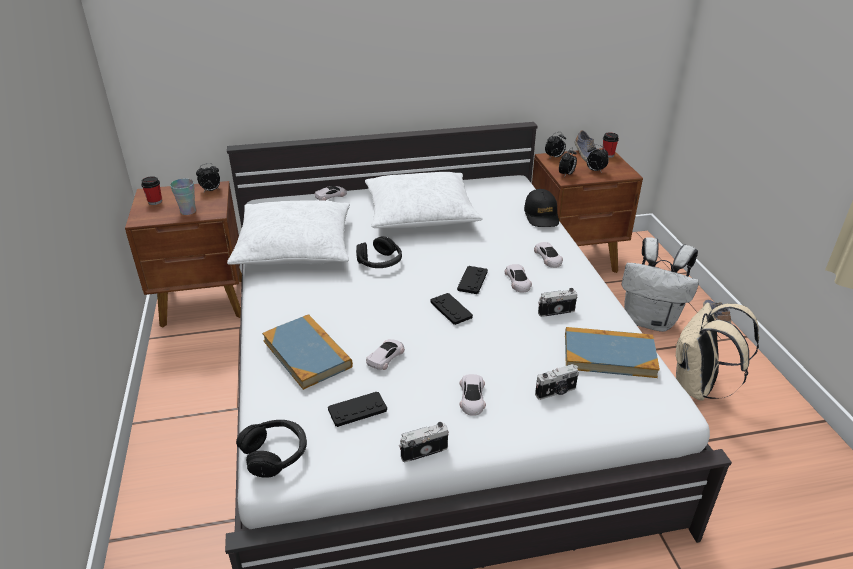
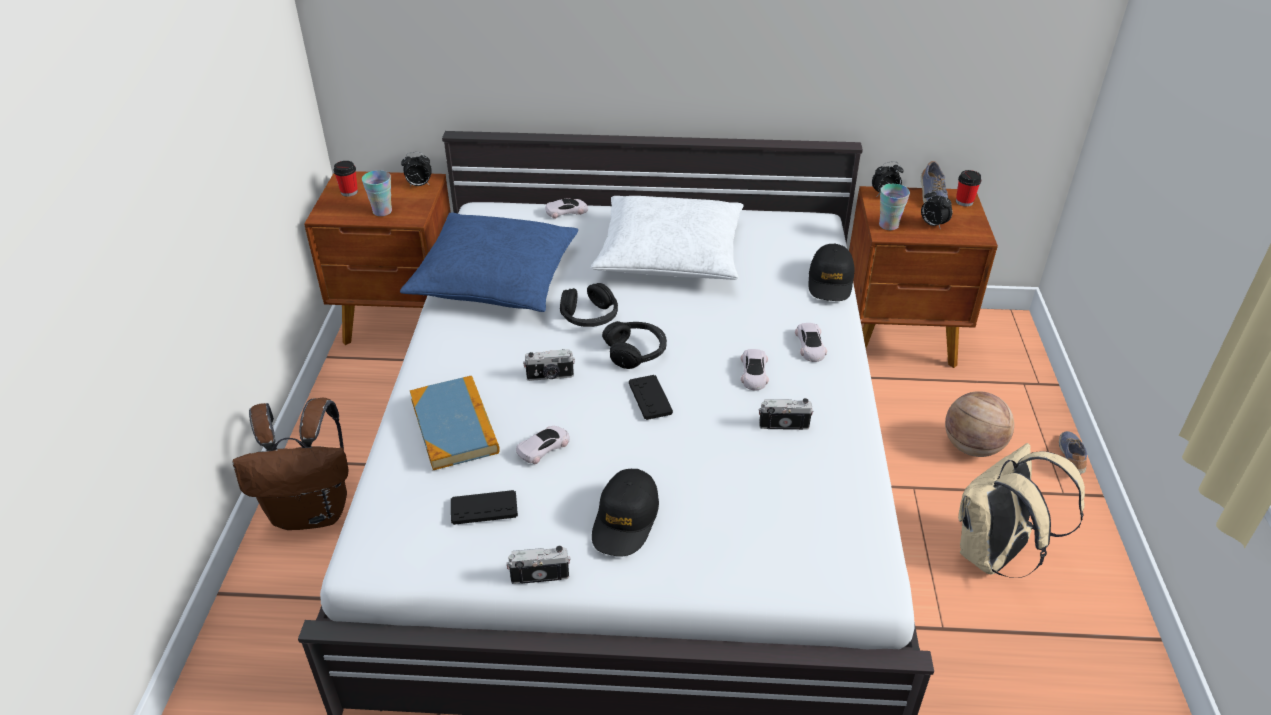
camera: 15 degrees right, 5 degrees up
(175, 457) = (313, 511): none -> brown backpack
(275, 454) = (375, 542): black headphones -> black headphones (635, 352)
(295, 246) = (495, 278): white pillow -> blue pillow
(472, 280) = (695, 362): black game controller -> none
(472, 397) = (625, 520): white toy car -> black cap
(556, 392) = (732, 534): camera -> camera (550, 376)
(566, 174) = (888, 225): alarm clock -> cup
(609, 355) = (824, 498): book -> none
(651, 320) = (972, 447): white backpack -> basketball

